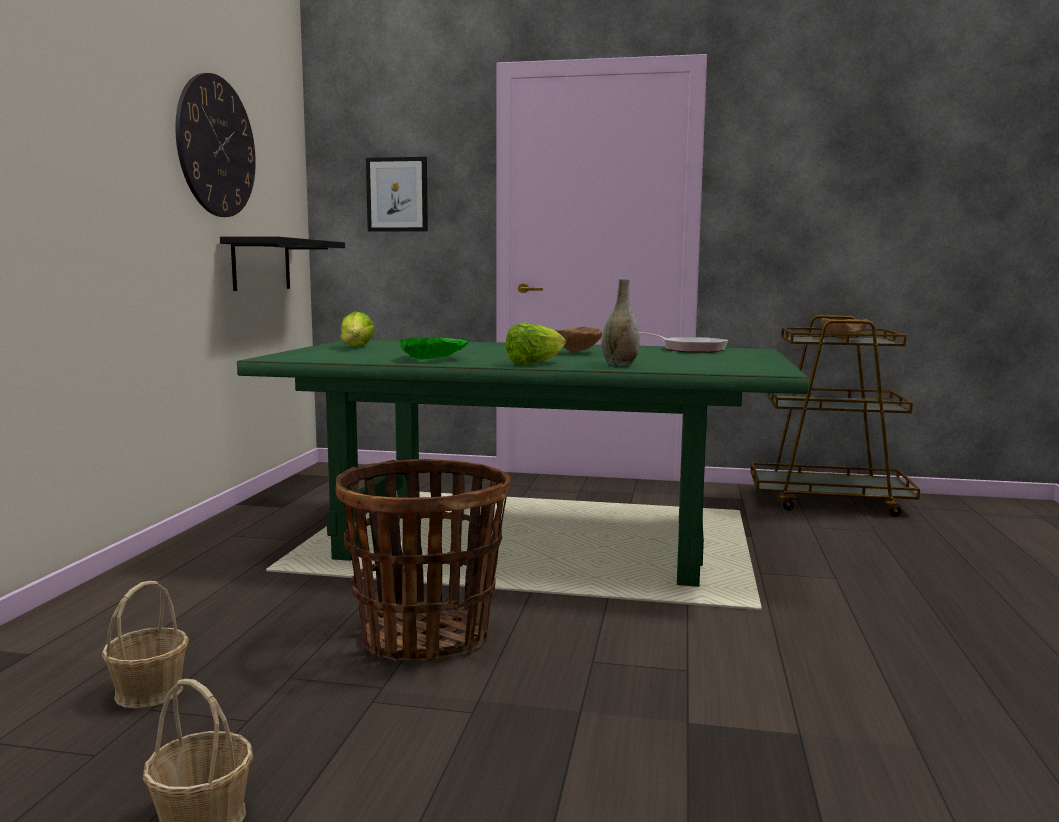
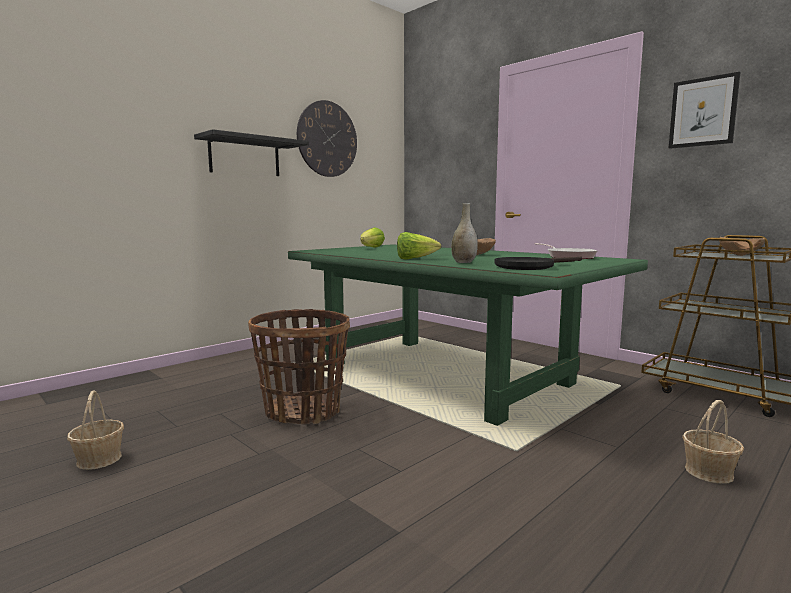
camera: 35 degrees right, 0 degrees up
(150, 691) = (168, 404): basket -> basket (709, 472)
(261, 264) = (360, 202): black shelf -> black shelf (245, 157)
(397, 194) = (445, 158): picture -> picture (703, 112)
(433, 358) = (377, 254): green bowl -> none
(722, 366) = (530, 266): none -> black frying pan

